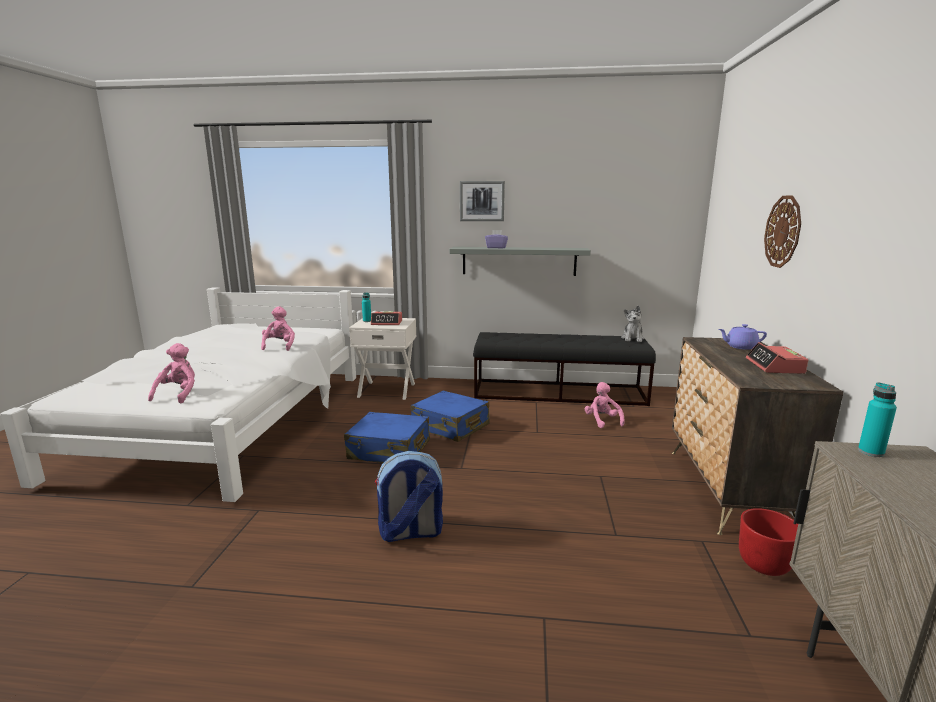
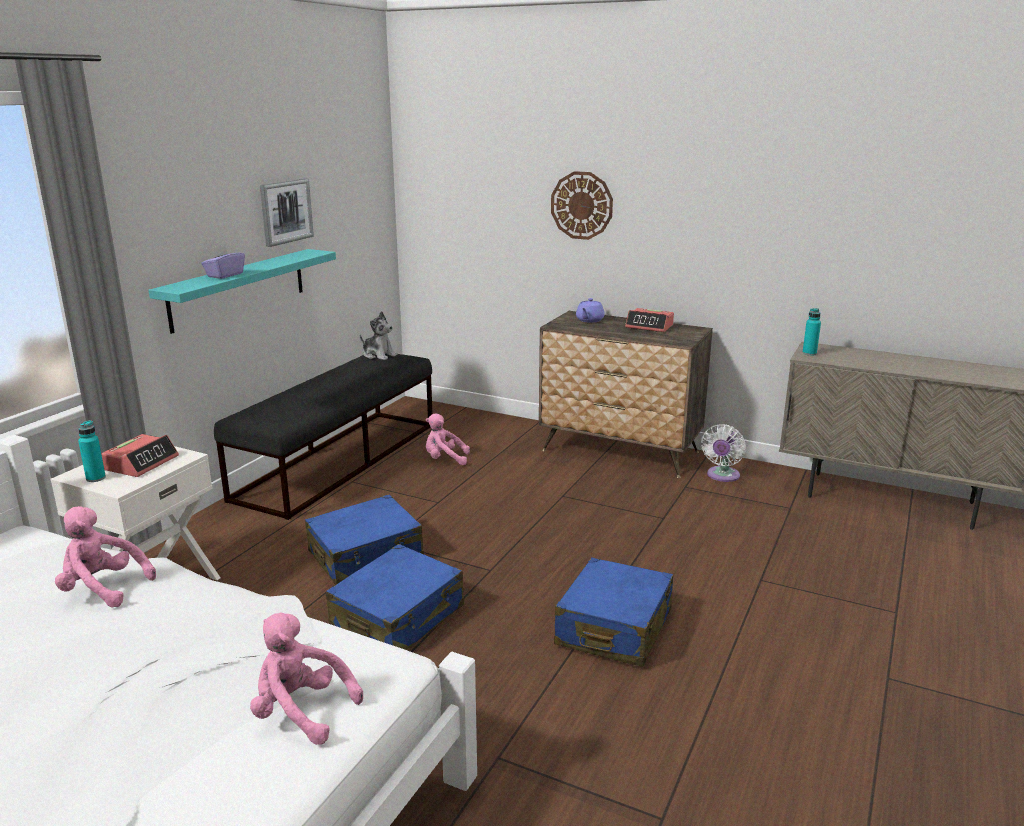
camera: 70 degrees left, 5 degrees up
(410, 532) = (613, 628): backpack -> blue suitcase
(482, 201) = (178, 200): picture -> picture (286, 212)
(519, 261) = (239, 289): grey shelf -> turquoise shelf
(764, 565) = (722, 476): red planter -> white fan

